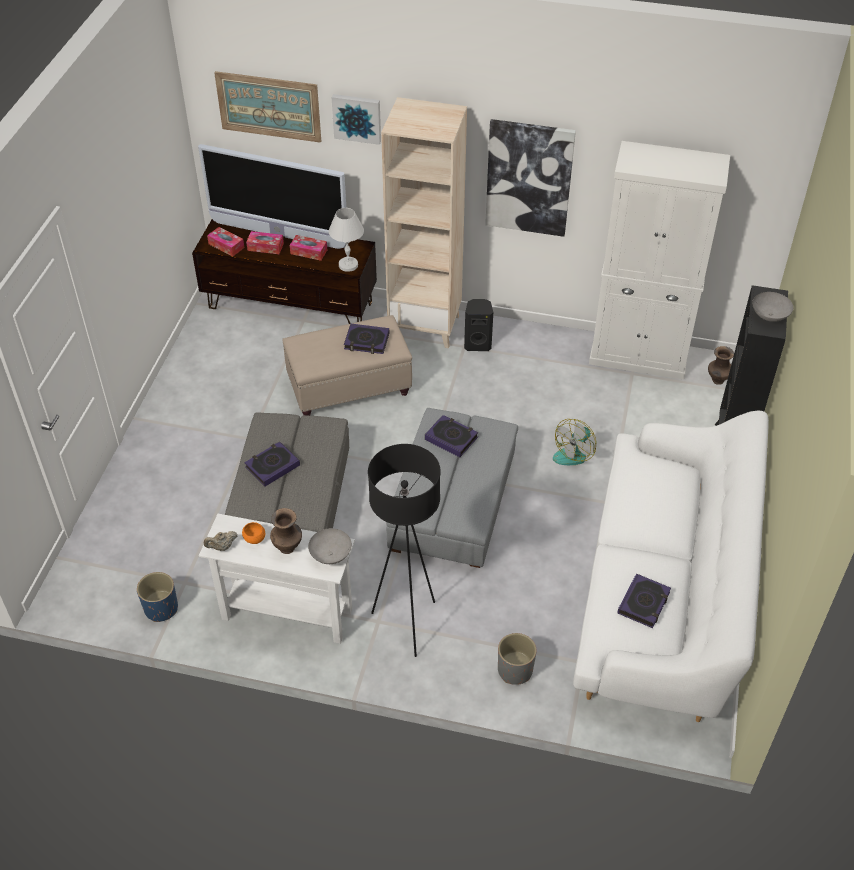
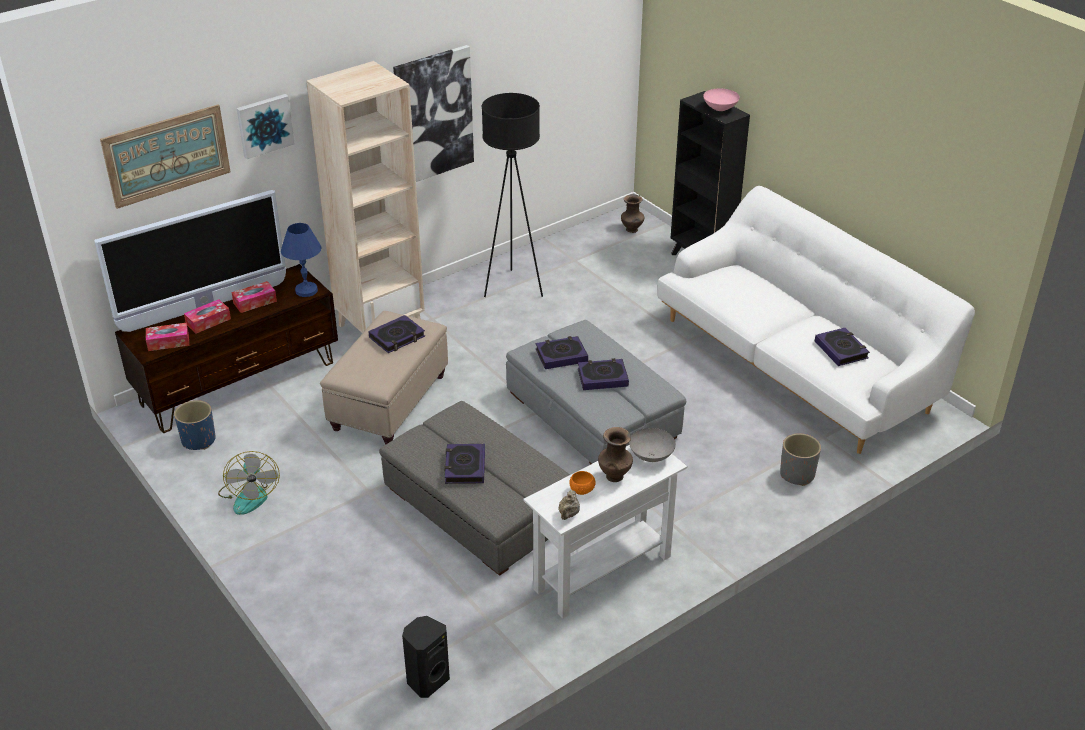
camera: 50 degrees left, 10 degrees down
(161, 608) = (503, 654): blue planter -> blue planter (198, 440)
(348, 265) = (306, 290): white table lamp -> blue table lamp
(407, 624) = (691, 507): black floor lamp -> black floor lamp (513, 288)
(450, 477) = (602, 377): none -> book
(477, 344) = (439, 311): black speaker -> black speaker (427, 680)
(574, 452) = (617, 329): fan -> fan (250, 495)
(639, 356) = (561, 247): white cabinet -> none
(770, 316) = (720, 108): grey bowl -> pink bowl

